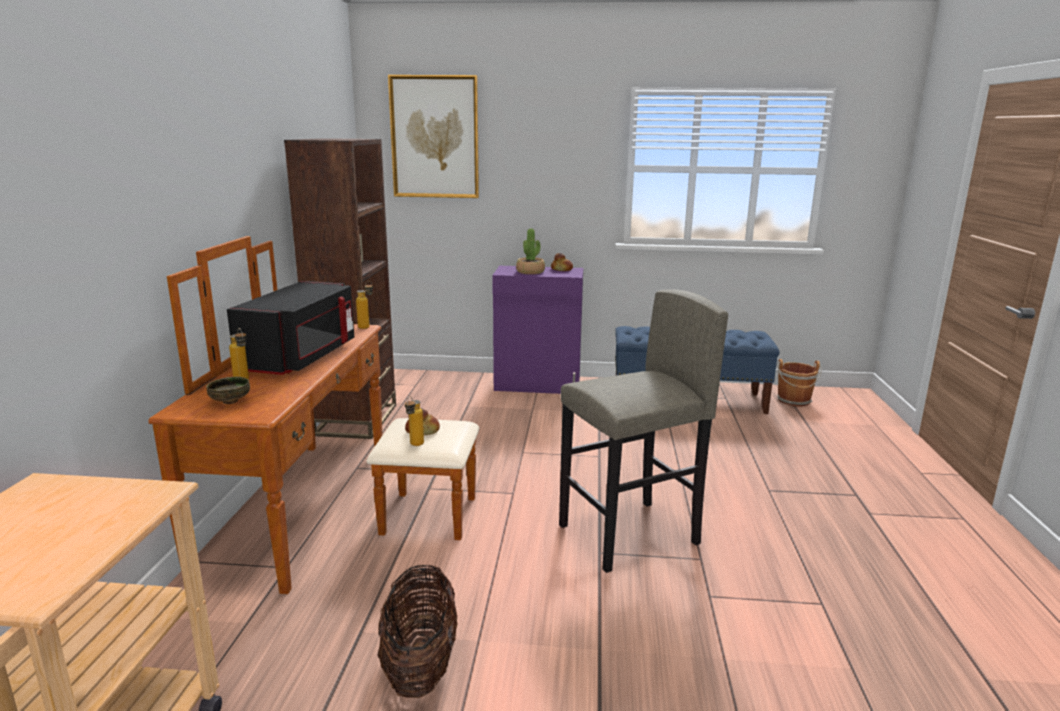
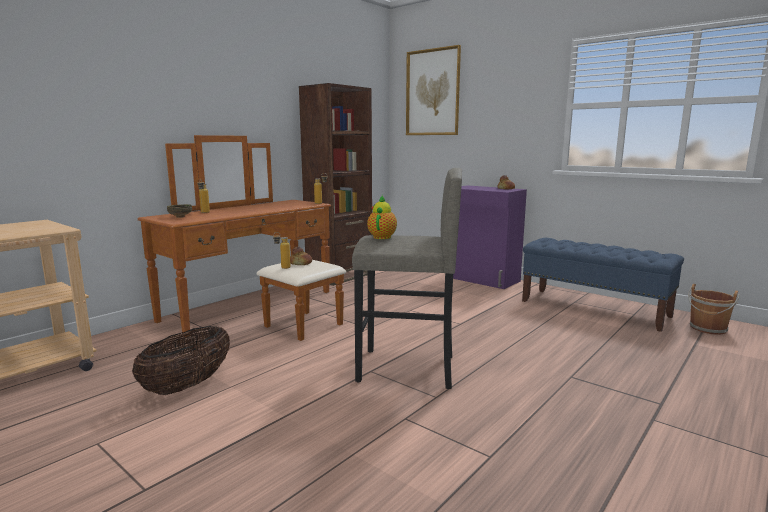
camera: 35 degrees right, 5 degrees down
(302, 357) = (255, 209): black microwave -> none
(530, 272) = (478, 188): potted plant -> none
(613, 387) = (382, 237): none -> teapot

